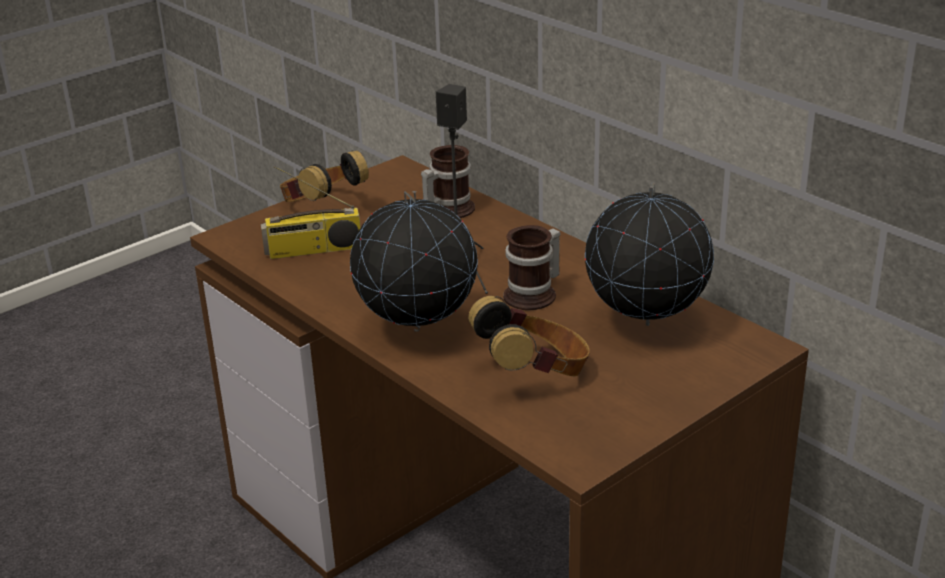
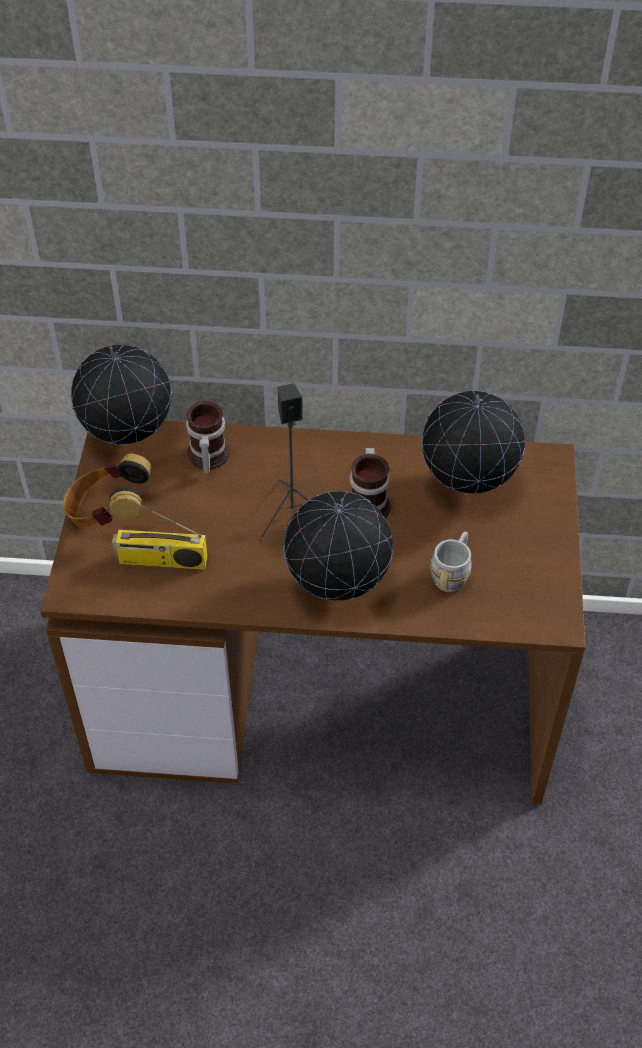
camera: 45 degrees left, 20 degrees up
(313, 250) = (161, 561): radio -> radio turned 60 degrees clockwise
(407, 176) = (128, 438): none -> globe
(534, 374) = (452, 573): headphones -> grey mug

